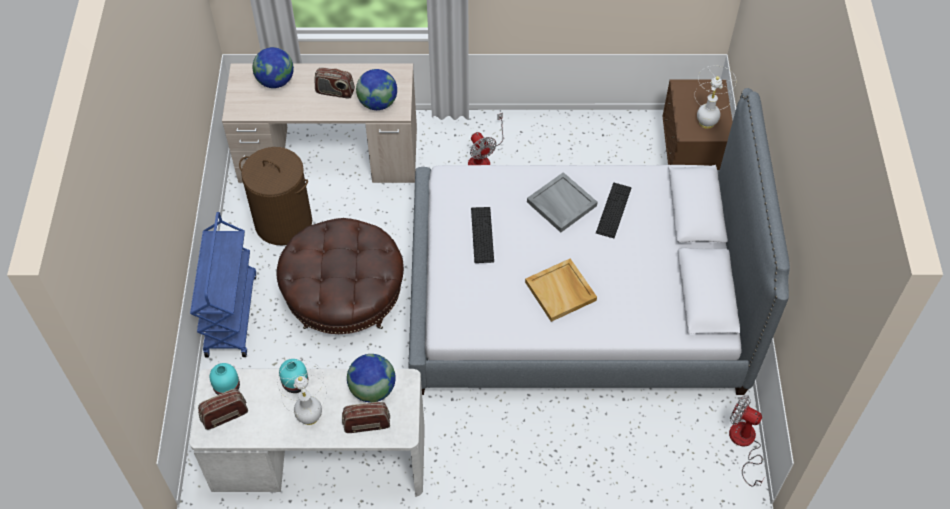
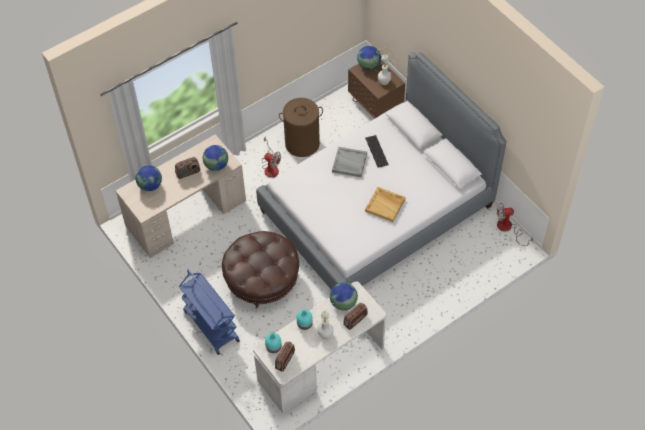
camera: 35 degrees left, 0 degrees up
(284, 222) = (195, 263): brown laundry basket -> brown laundry basket (302, 143)
(482, 234) = (325, 201): keyboard -> none
(703, 90) = (368, 65): none -> globe

